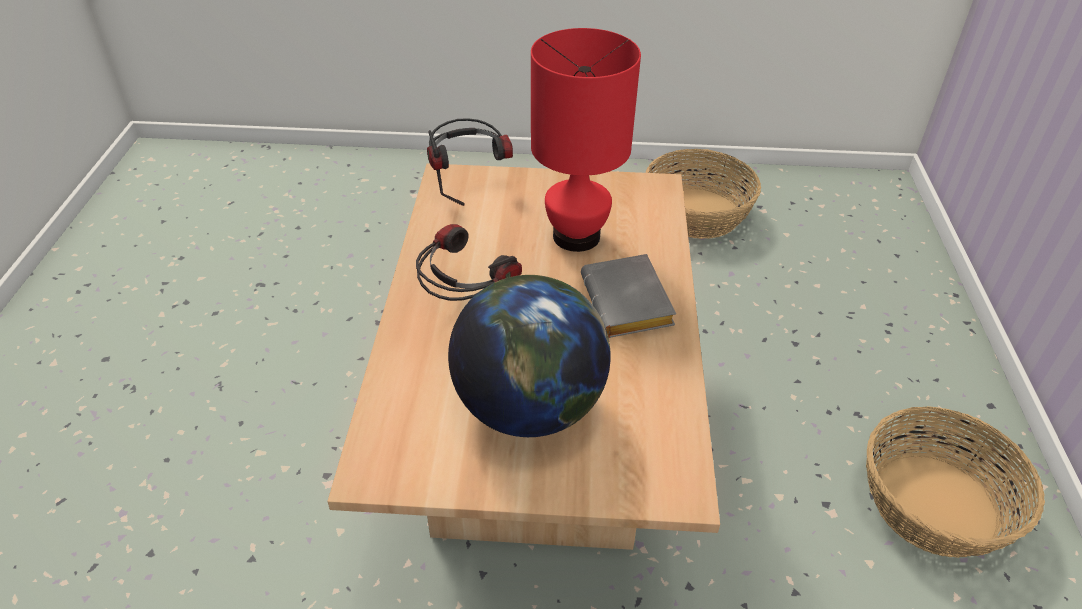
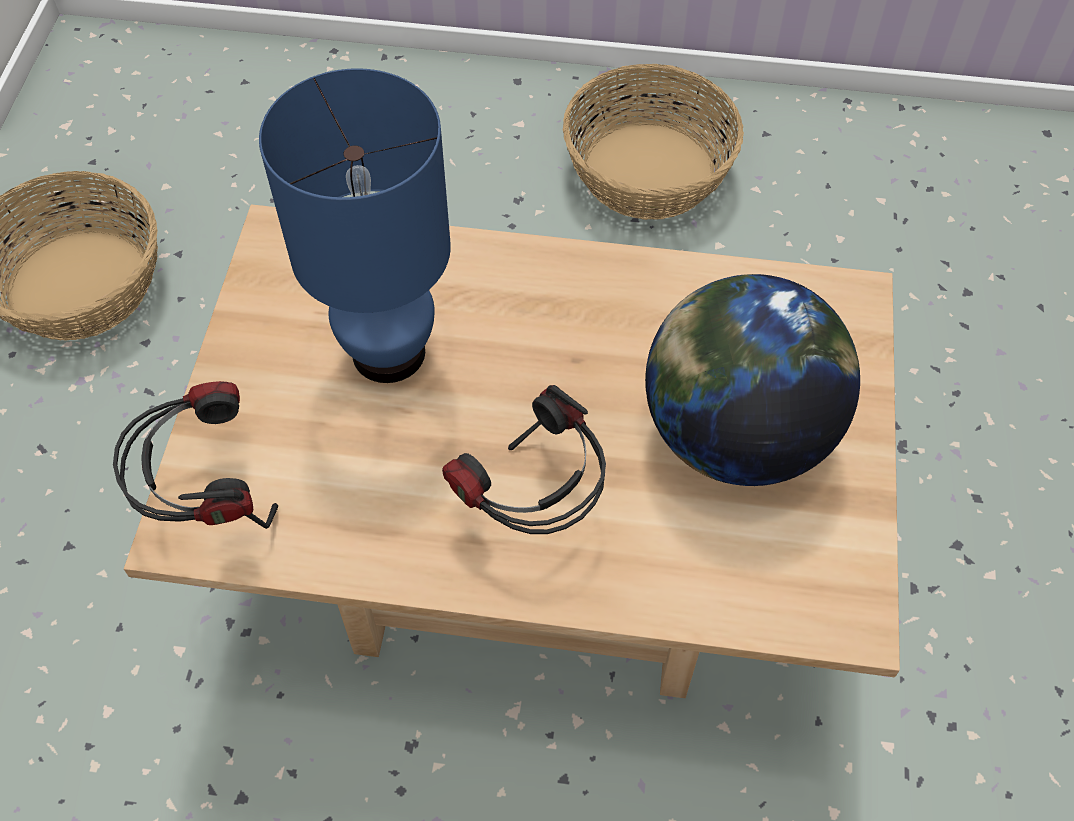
camera: 85 degrees left, 15 degrees up
(575, 237) = (389, 354): red table lamp -> blue table lamp
(630, 304) = (548, 305): grey book -> none

